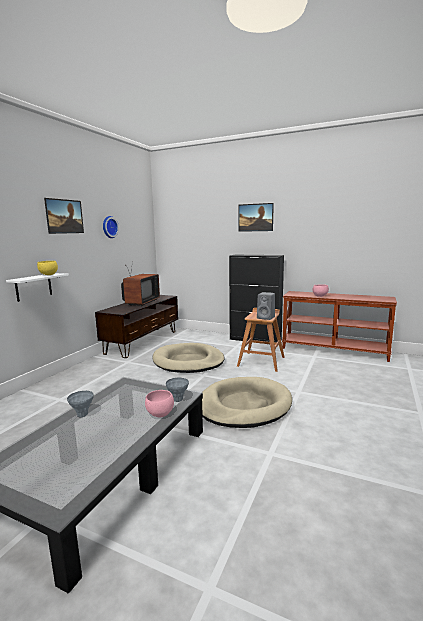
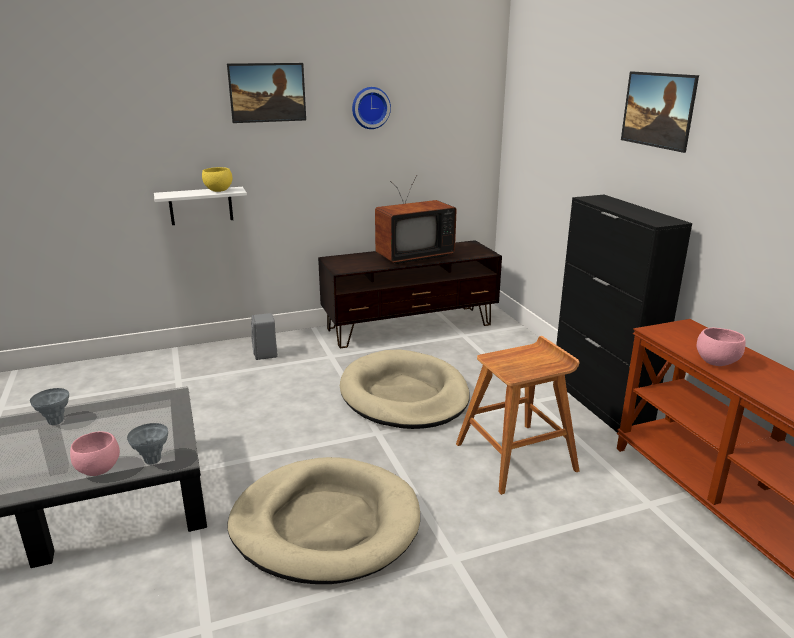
camera: 45 degrees right, 10 degrees up
(266, 317) = (517, 371): grey speaker -> grey speaker (266, 354)

